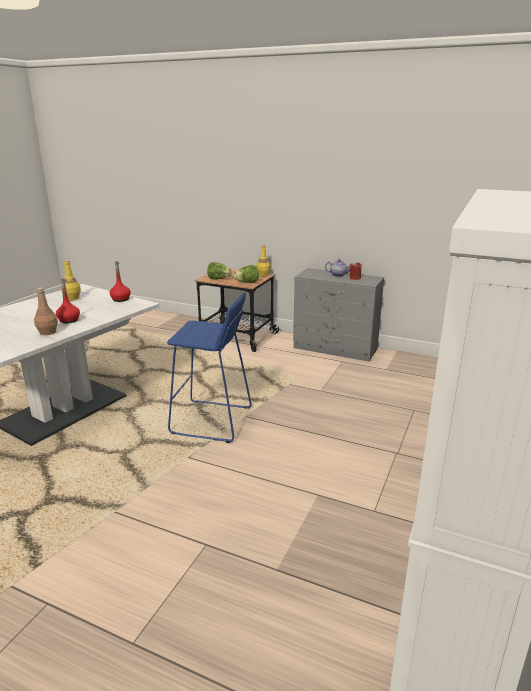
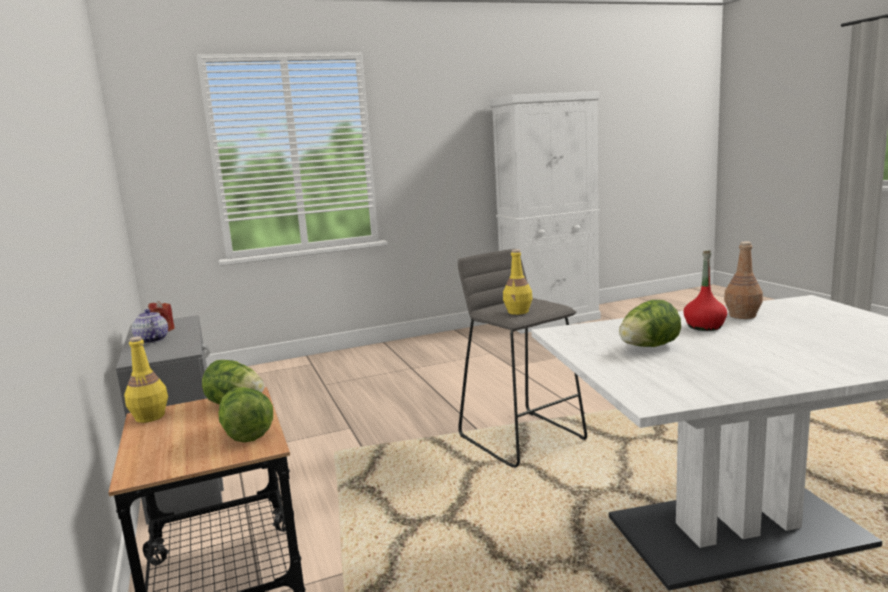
camera: 135 degrees left, 10 degrees down
(72, 298) = (686, 370): yellow bottle -> yellow bottle (518, 312)
(92, 304) = (648, 347): none -> lettuce
(121, 299) = (586, 347): red bottle -> none
(211, 421) = (522, 438): blue stool -> grey stool

